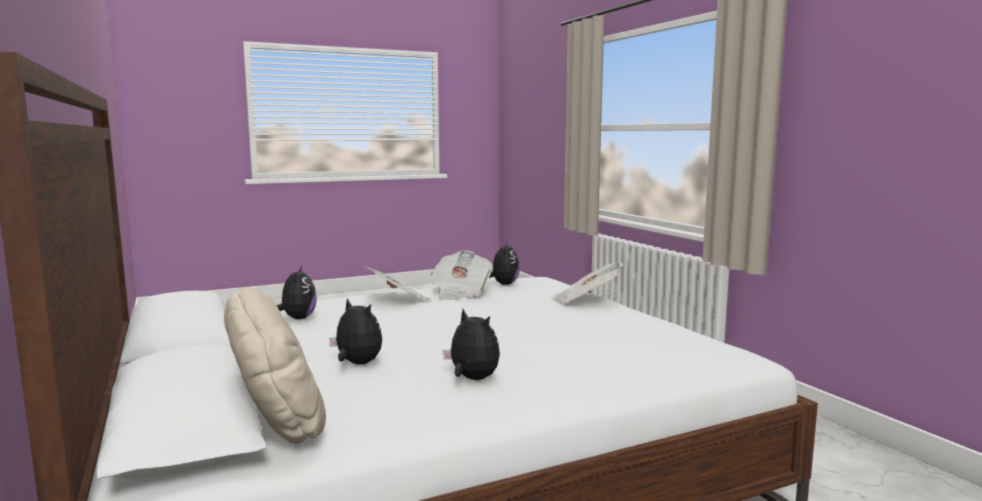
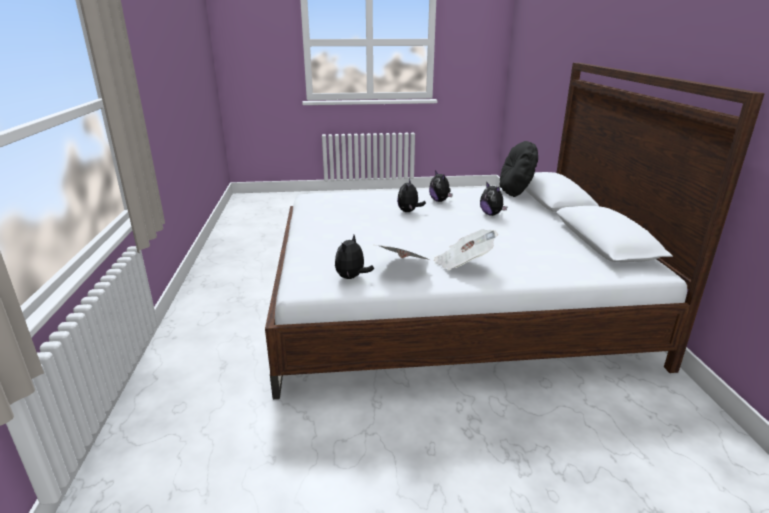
camera: 160 degrees left, 15 degrees up
(279, 433) = (515, 193): beige pillow -> black pillow
(297, 318) = (541, 253): plush toy -> plush toy (409, 211)
(585, 301) = (317, 241): newspaper -> none

